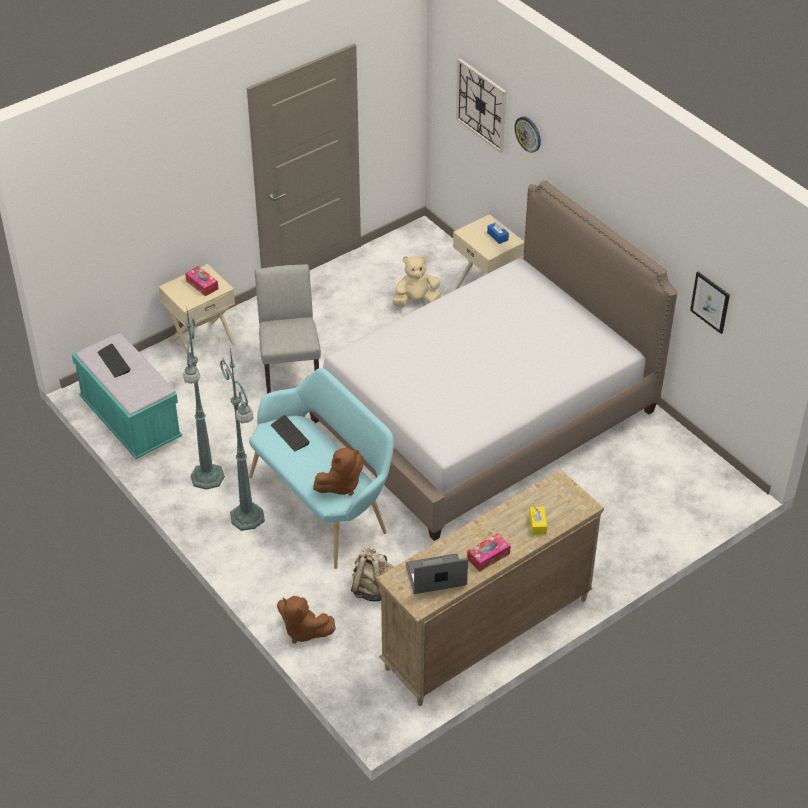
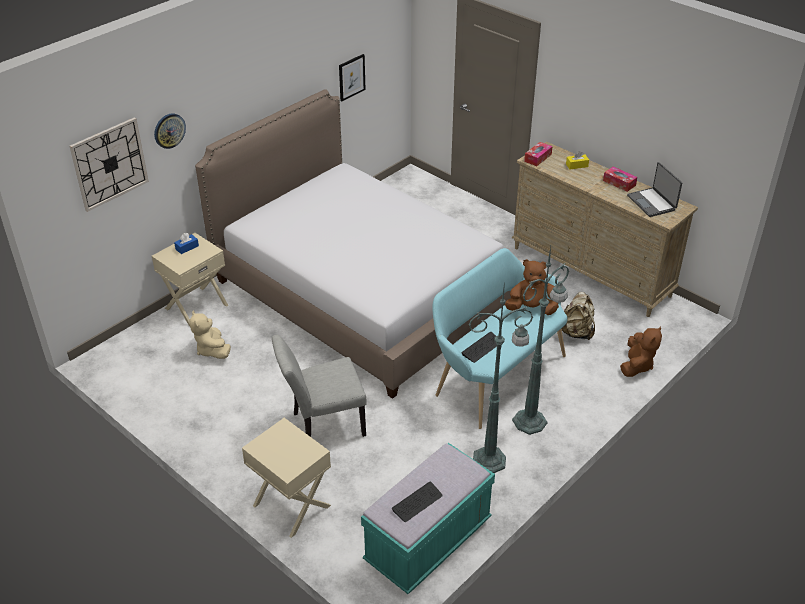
camera: 100 degrees left, 5 degrees down
(202, 285) = (281, 444): tissue box -> tissue box (538, 158)
(341, 485) = (531, 309): brown plush toy -> brown plush toy turned 45 degrees counterclockwise

